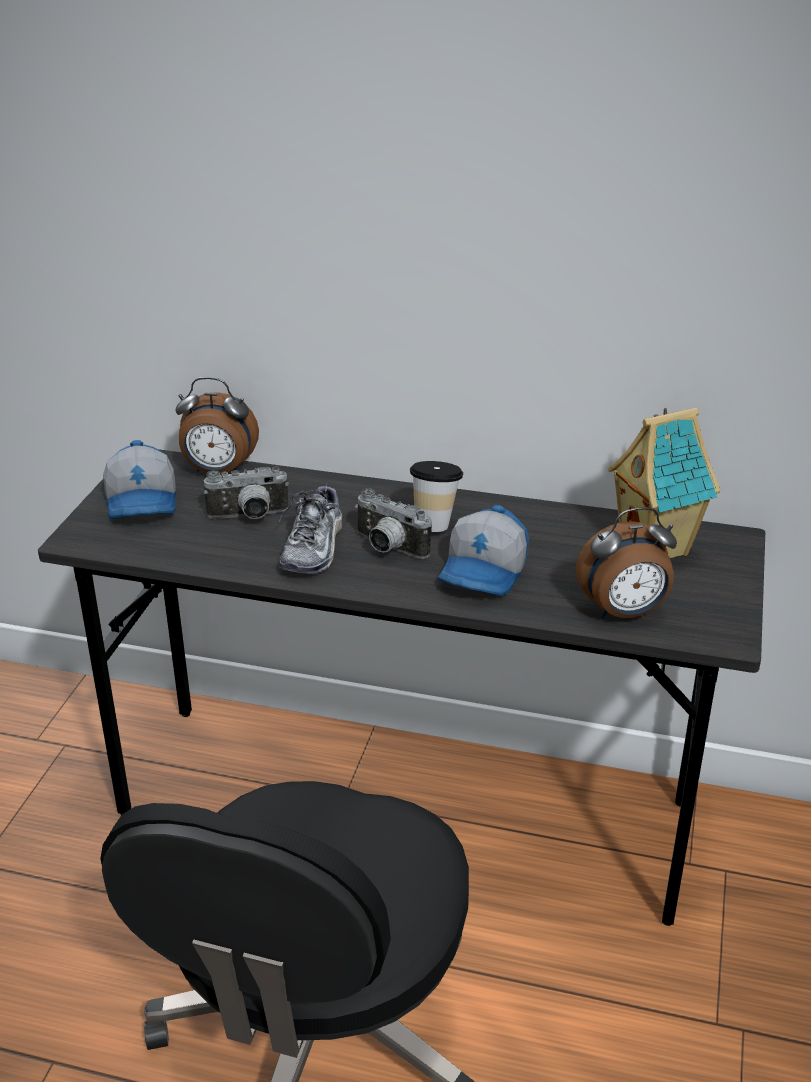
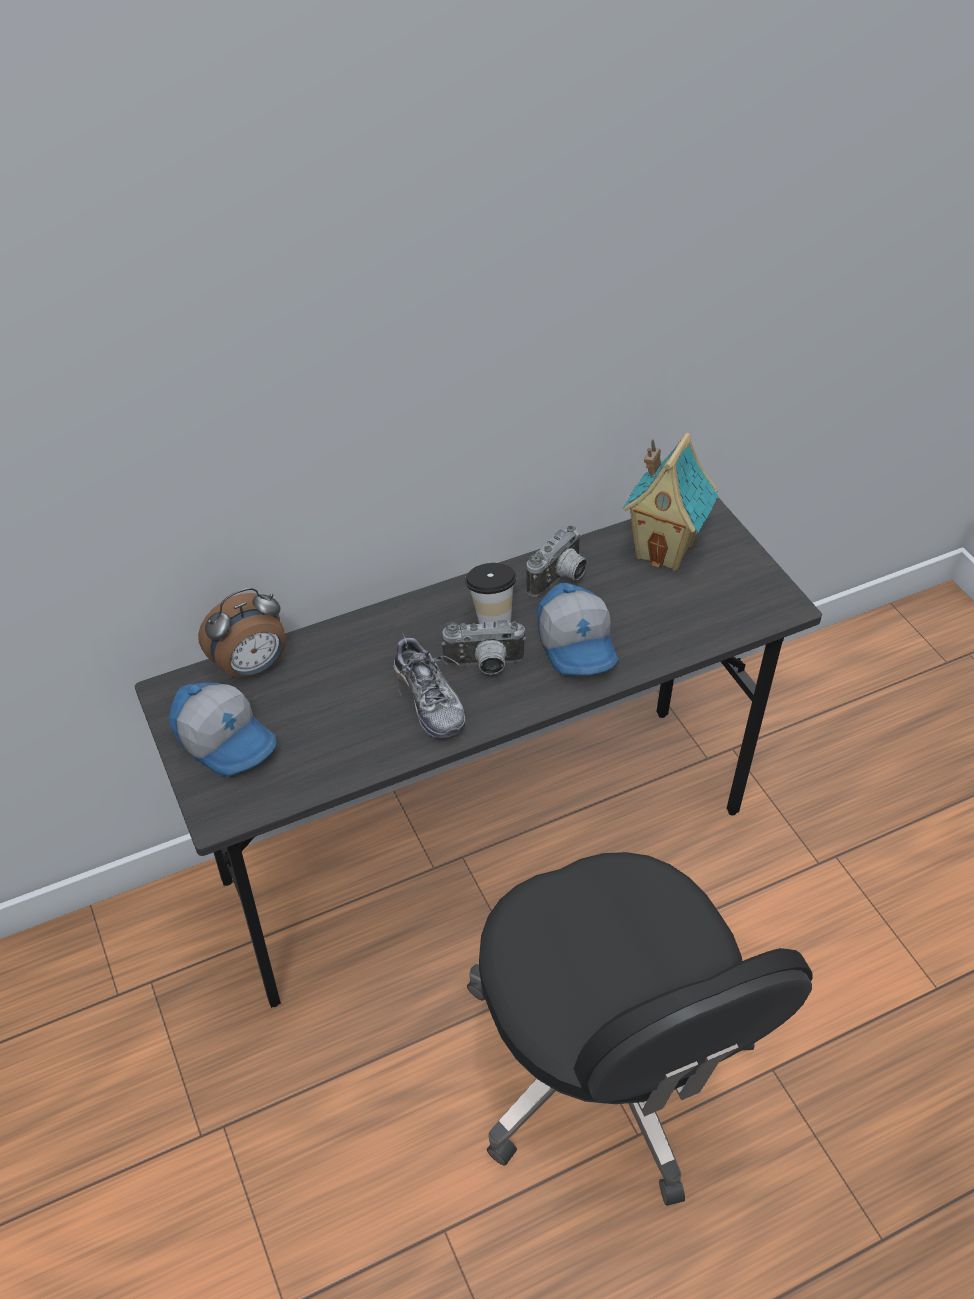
camera: 40 degrees left, 15 degrees up
(249, 517) = (338, 700): camera -> camera (560, 579)
(624, 612) = (705, 624): alarm clock -> none

